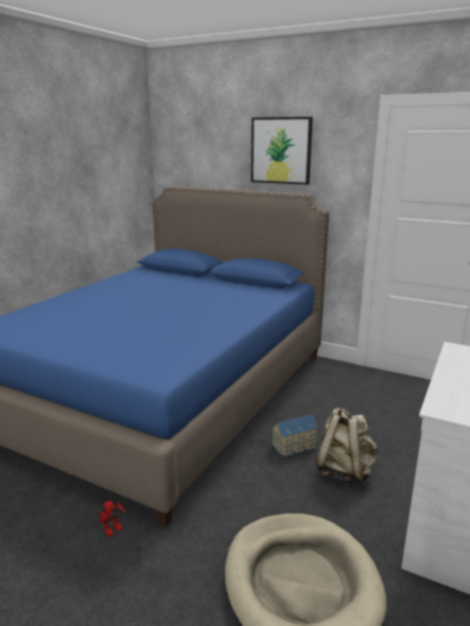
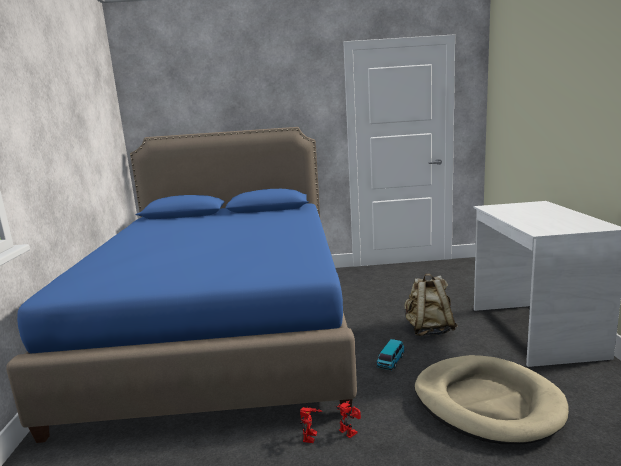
camera: 30 degrees left, 5 degrees down
(148, 543) = (350, 431): none -> toy robot
(263, 490) = (390, 361): none -> toy car
(281, 150) = (263, 92): picture -> none
(295, 446) = (377, 328): toy house -> none

